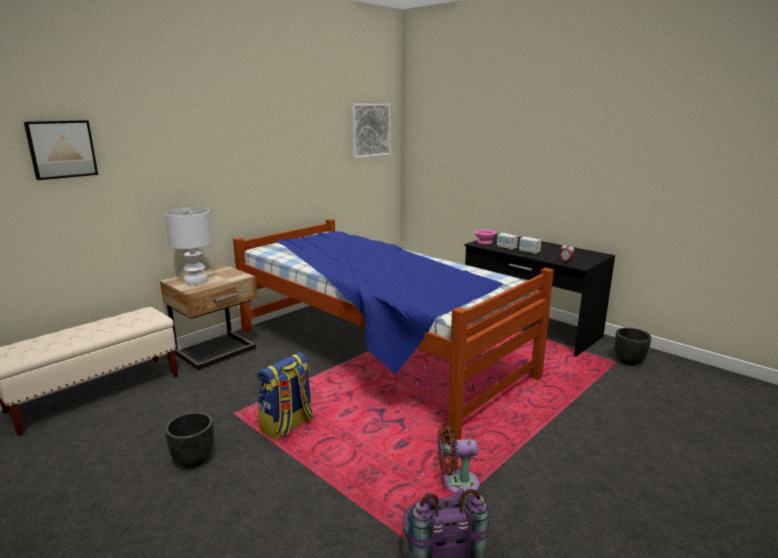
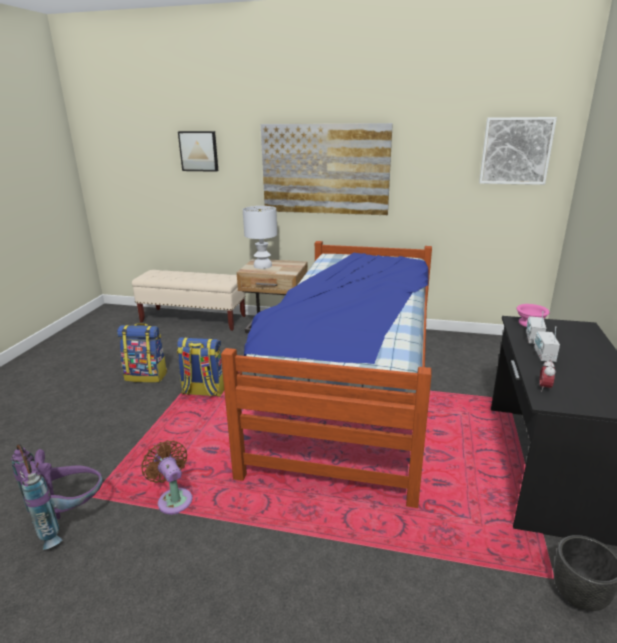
camera: 60 degrees right, 5 degrees up
(194, 458) = (147, 376): black planter -> backpack
(231, 158) = (325, 169): none -> picture

